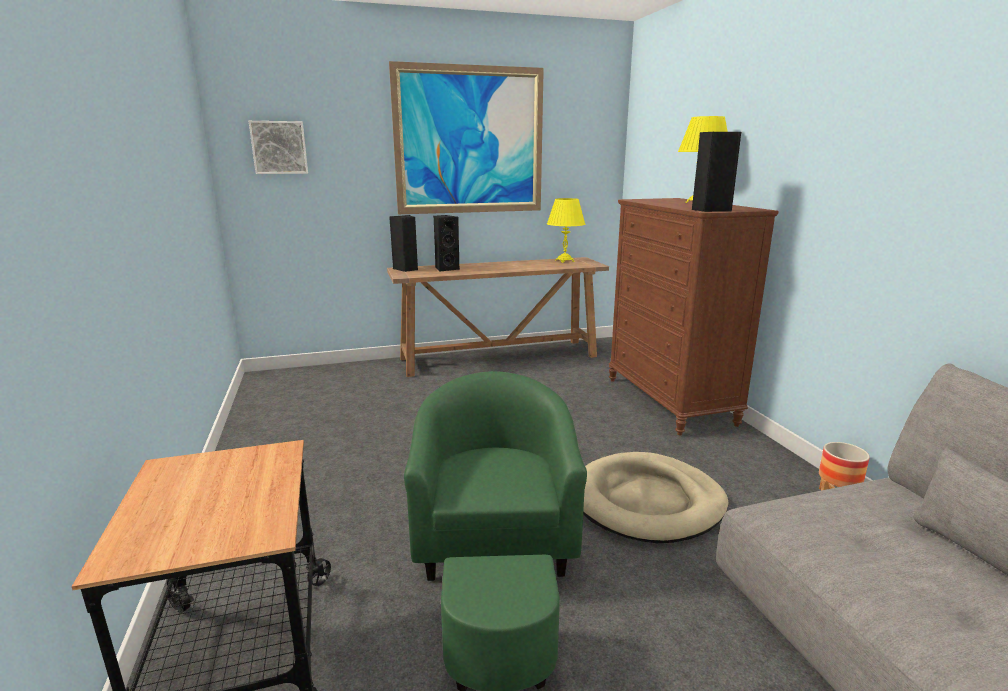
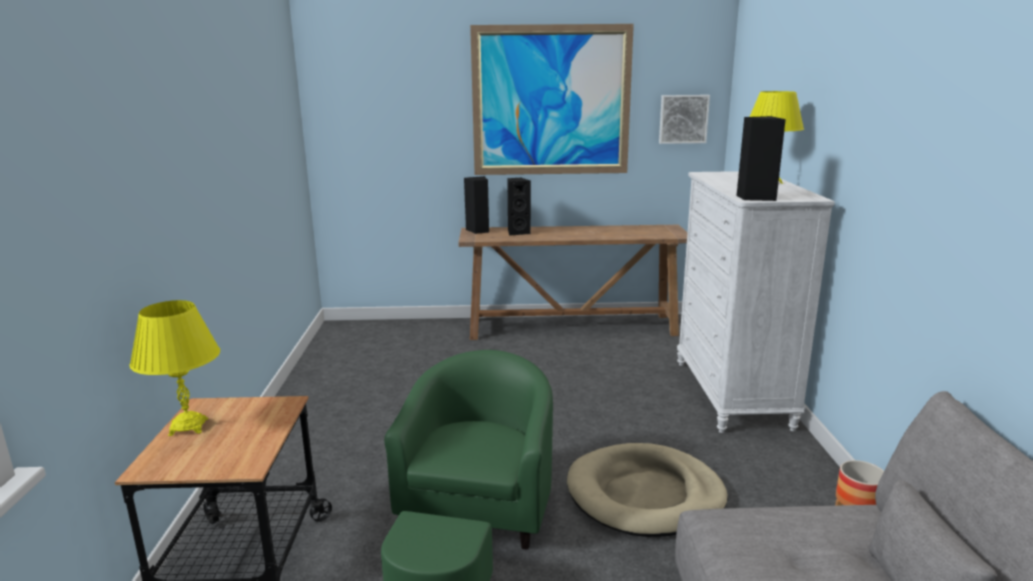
camera: 15 degrees right, 0 degrees up
(279, 147) = (364, 110): picture -> picture (683, 119)
(564, 261) = (649, 228): yellow table lamp -> yellow table lamp (188, 427)
(670, 401) = (732, 394): brown dresser -> white dresser

